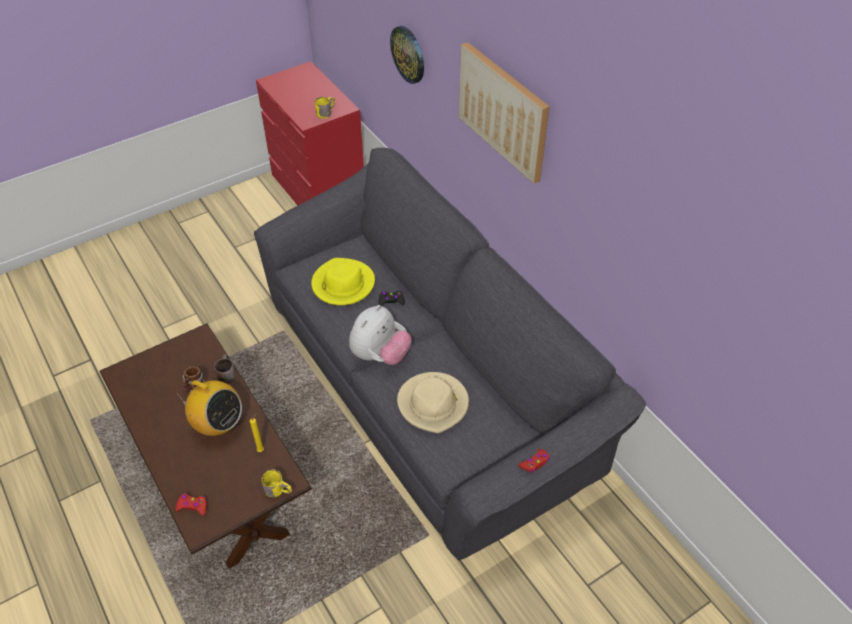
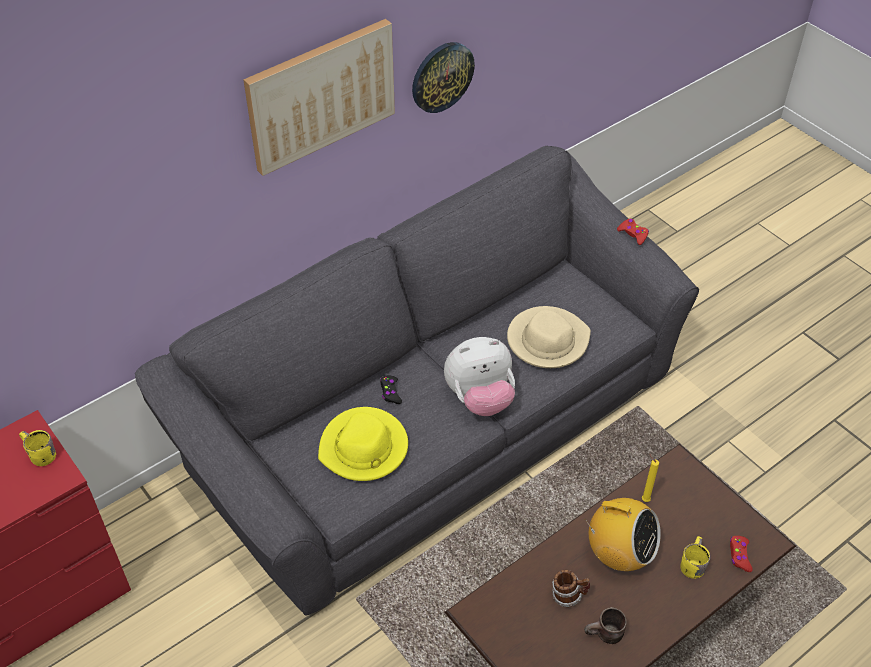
camera: 95 degrees left, 0 degrees up
(218, 424) = (619, 554): radio -> radio turned 90 degrees clockwise
(225, 374) = (536, 564): brown mug -> brown mug (605, 636)
(279, 489) = (692, 472): yellow mug -> yellow mug (691, 563)
(380, 355) = (480, 398): plush toy -> plush toy turned 135 degrees clockwise
(408, 54) = (125, 215): wall clock -> wall clock (442, 76)

